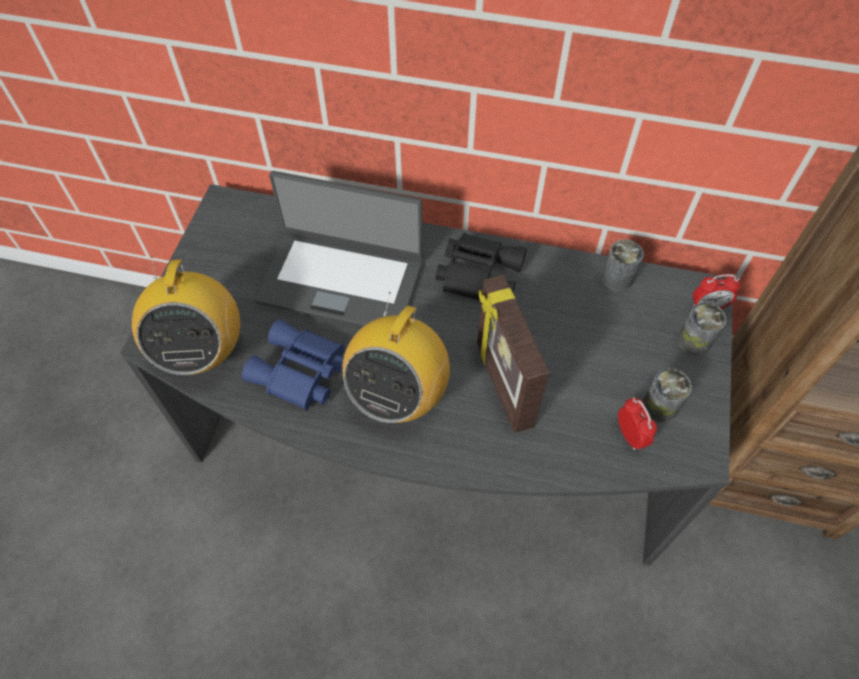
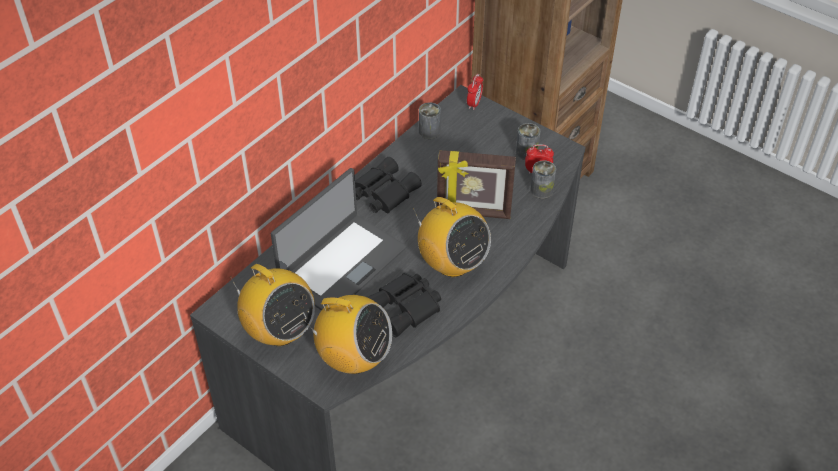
camera: 65 degrees left, 10 degrees down
(215, 266) = (279, 331): none -> radio
(300, 373) = (406, 308): blue binoculars -> black binoculars
(694, 341) = (493, 119): can -> can (541, 190)

